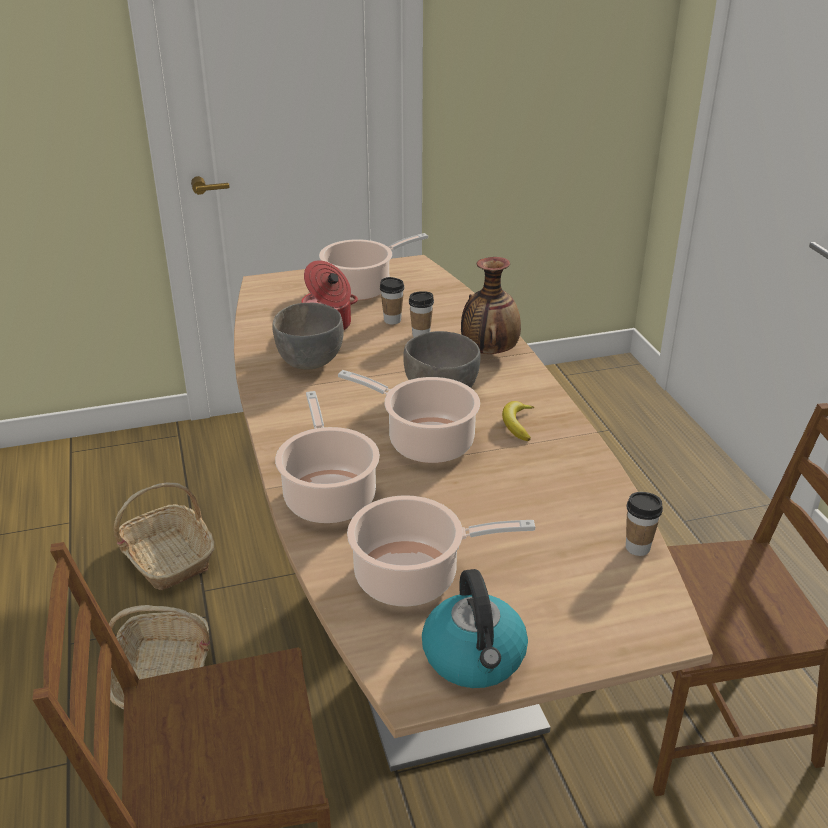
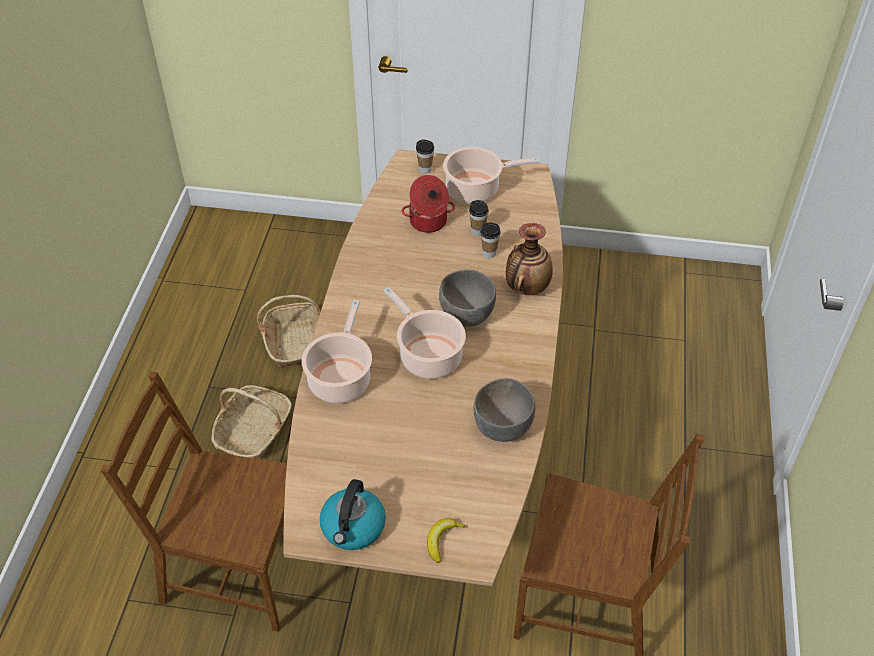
camera: 25 degrees right, 15 degrees up
(310, 361) = (395, 255): grey bowl -> grey bowl (503, 427)
(414, 577) = (354, 459): cooking pot -> none
(517, 424) = (500, 362): banana -> banana (442, 540)
(637, 548) = (505, 492): cup -> cup (425, 169)

